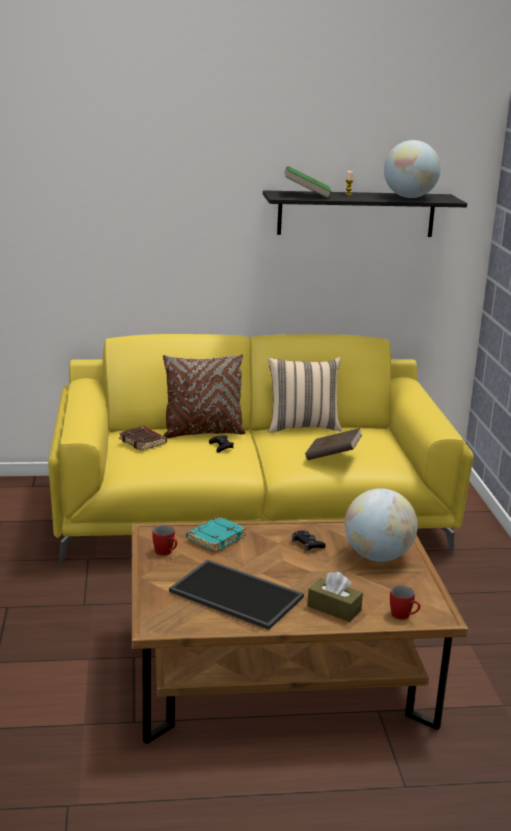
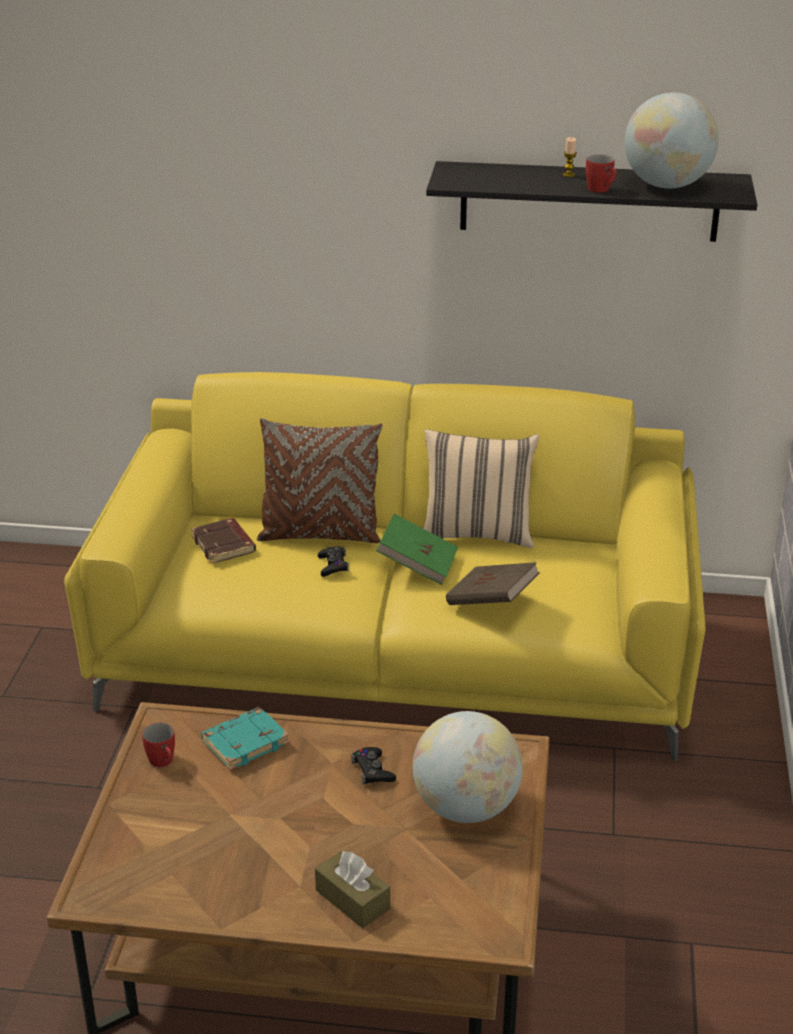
camera: 15 degrees right, 10 degrees up
(238, 594) = (228, 853): tray -> none
(306, 195) = (496, 176): green book -> green book (417, 565)
(404, 616) = (448, 929): red mug -> red mug (601, 190)

